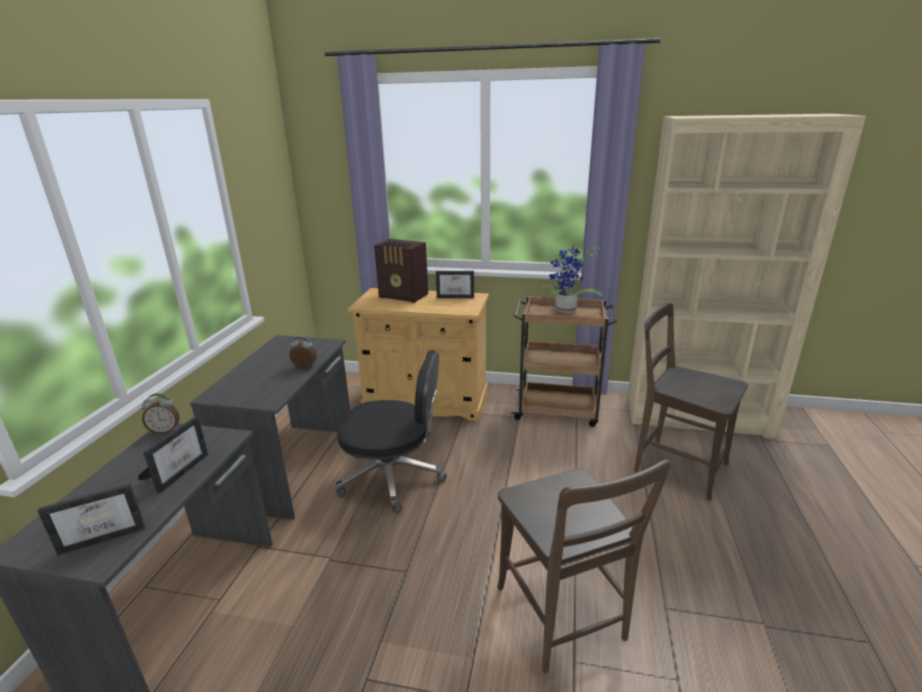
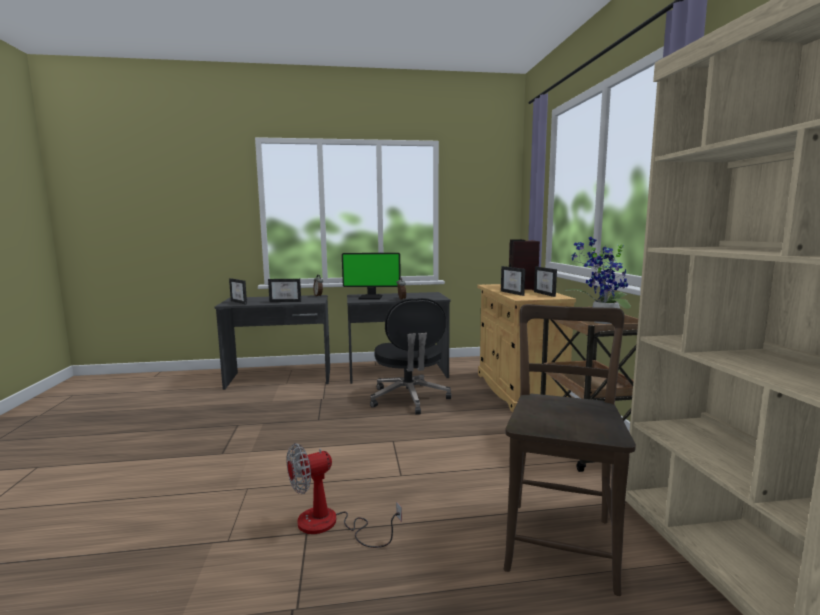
camera: 70 degrees right, 15 degrees down
(257, 386) = (371, 297): none -> monitor
(436, 306) = (515, 293): none -> picture frame
(563, 618) = (286, 480): brown chair -> none
(654, 588) = (330, 525): none -> fan

